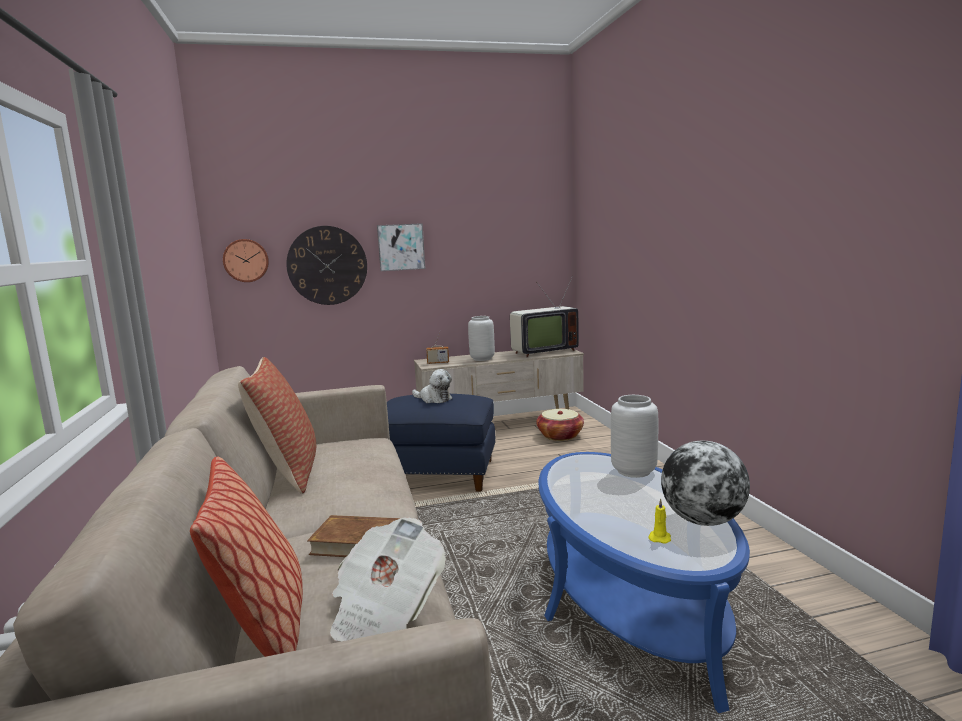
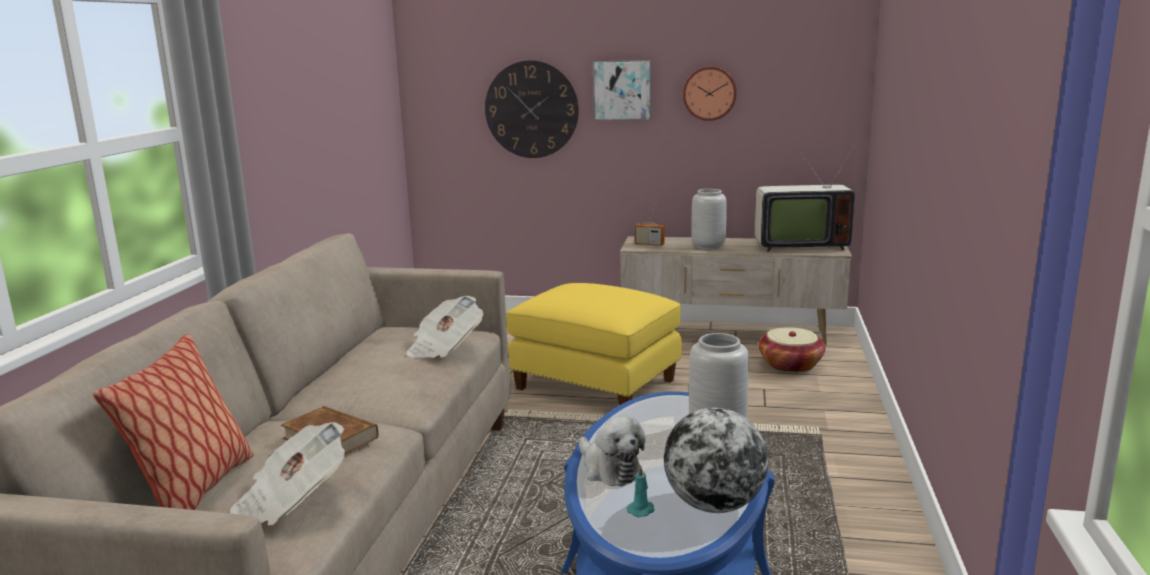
camera: 25 degrees right, 5 degrees up
(246, 260) = (442, 99): wall clock -> wall clock (709, 93)
(288, 472) = (356, 354): pillow -> none
(368, 452) = (444, 347): none -> newspaper
(434, 399) = (596, 293): plush toy -> plush toy (610, 469)
(436, 474) = (596, 384): blue ottoman -> yellow ottoman
(660, 538) = (641, 510): yellow candle -> turquoise candle

